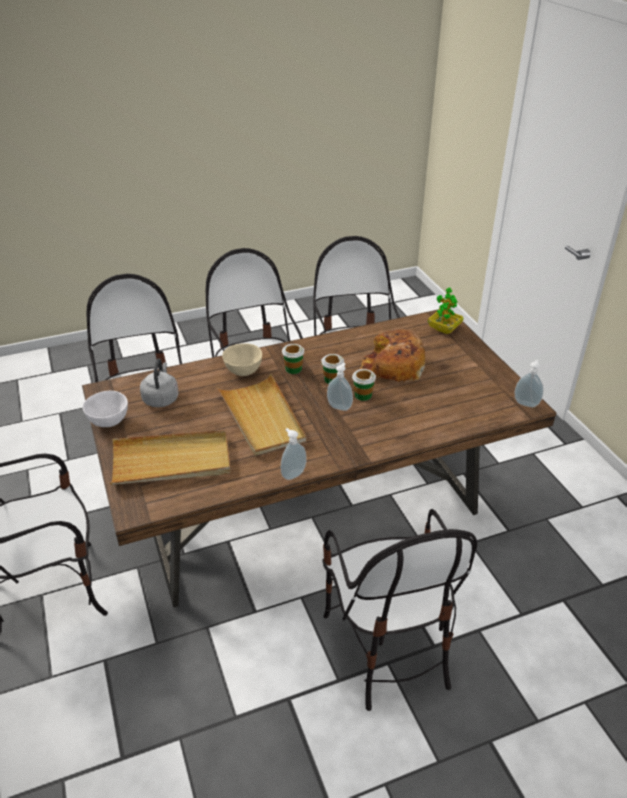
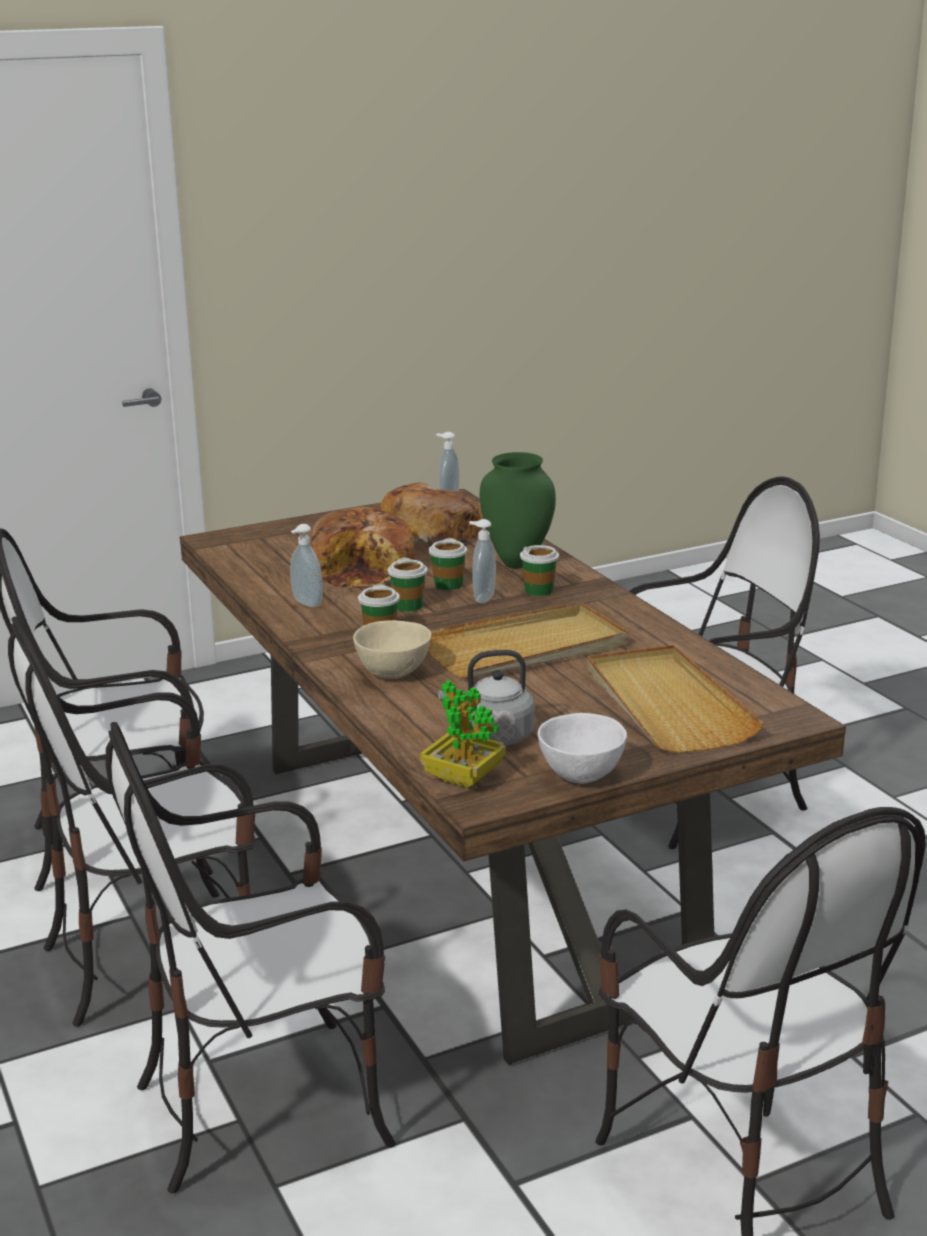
camera: 95 degrees left, 15 degrees down
(292, 474) = (653, 619): soap dispenser -> soap dispenser (305, 604)
(349, 430) = (539, 590): none -> cup
(397, 424) = (516, 564): none -> green vase
(444, 329) = (253, 538): potted plant -> potted plant (463, 778)
(456, 393) = (430, 533): none -> bread

